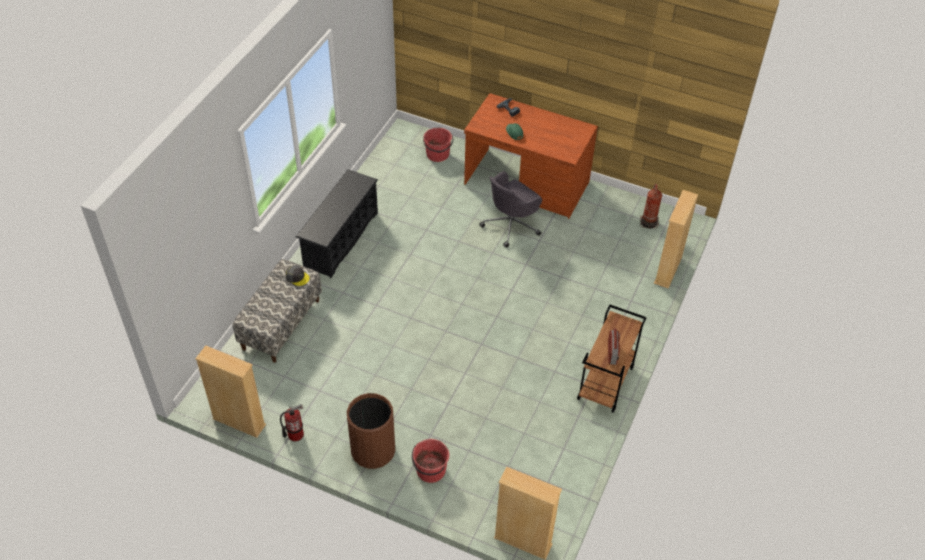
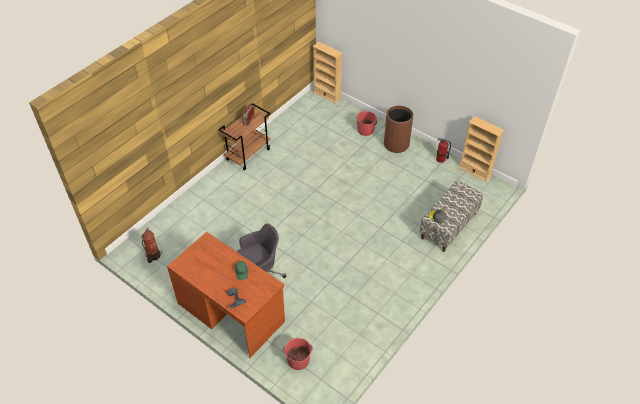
camera: 165 degrees left, 0 degrees up
(341, 239) = (399, 286): black shoe rack -> none
(668, 270) = (164, 215): beige bookcase -> none

